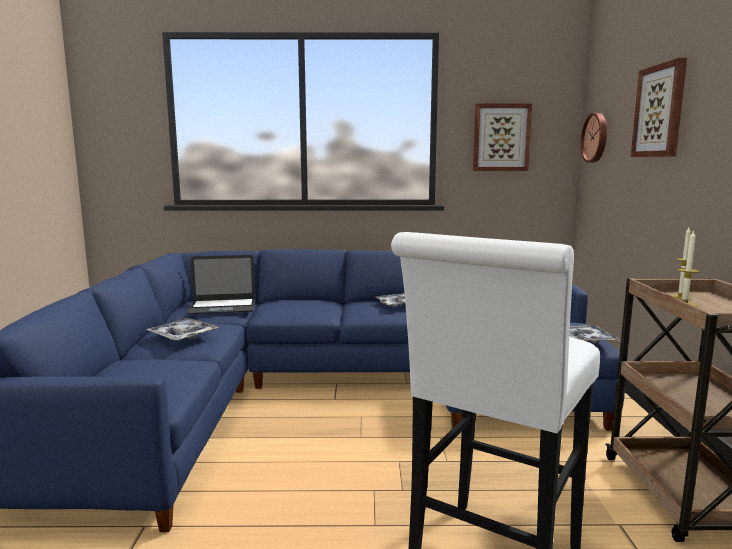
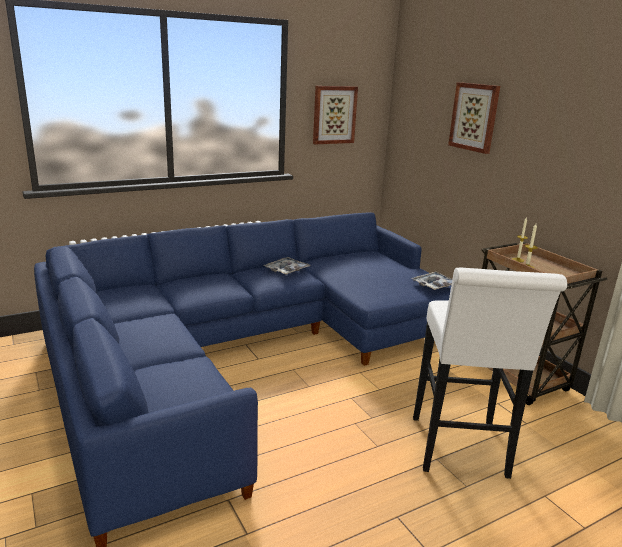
camera: 30 degrees left, 10 degrees up
(183, 336) = (154, 337): tray -> none
(222, 307) = (138, 296): laptop -> none
(596, 138) = (406, 119): wall clock -> none

